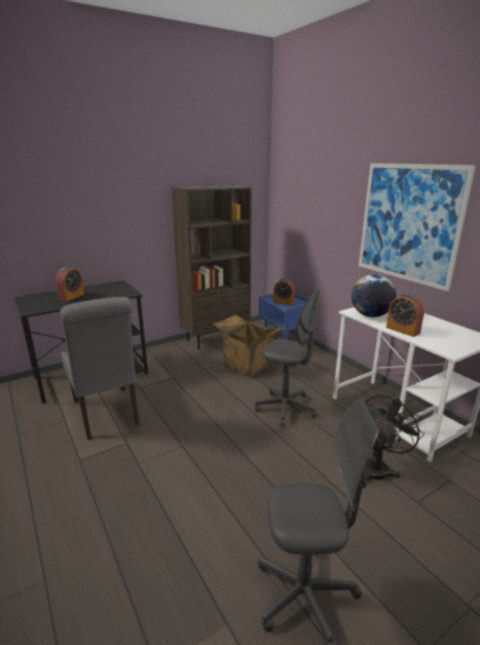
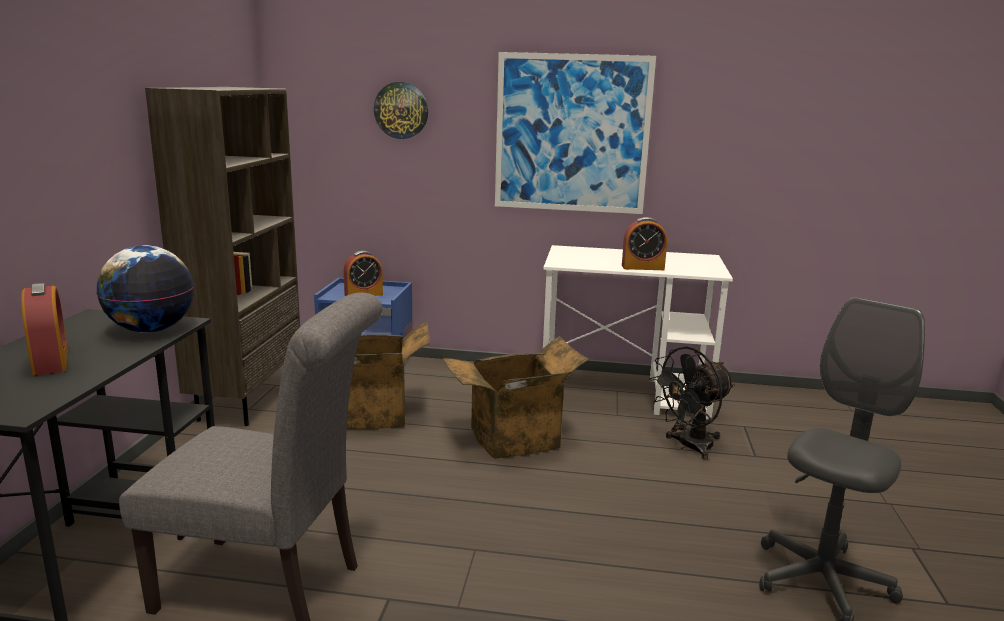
camera: 50 degrees left, 5 degrees down
(285, 408) = (514, 440): grey office chair -> cardboard box
(321, 199) = (401, 110): none -> wall clock
(370, 315) = (583, 262): globe -> globe (151, 330)
(378, 468) = (688, 446): black fan -> black fan turned 120 degrees counterclockwise

